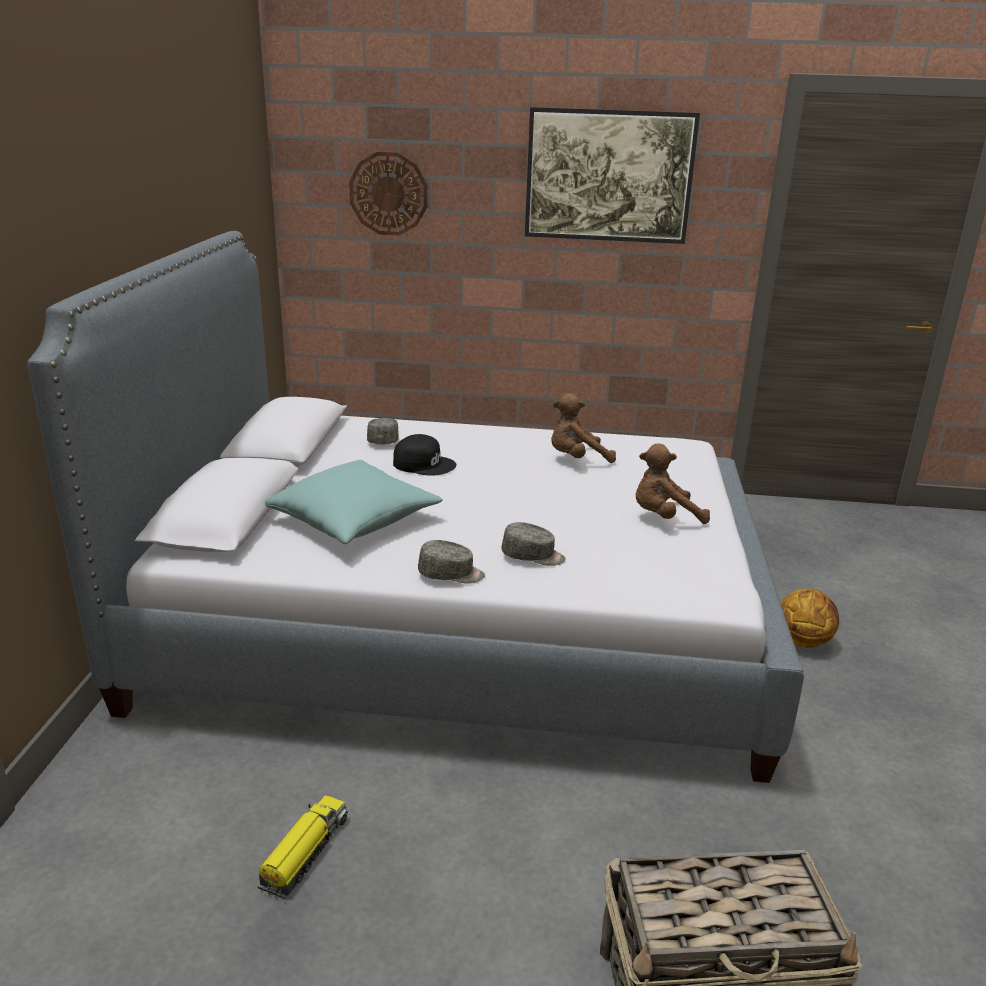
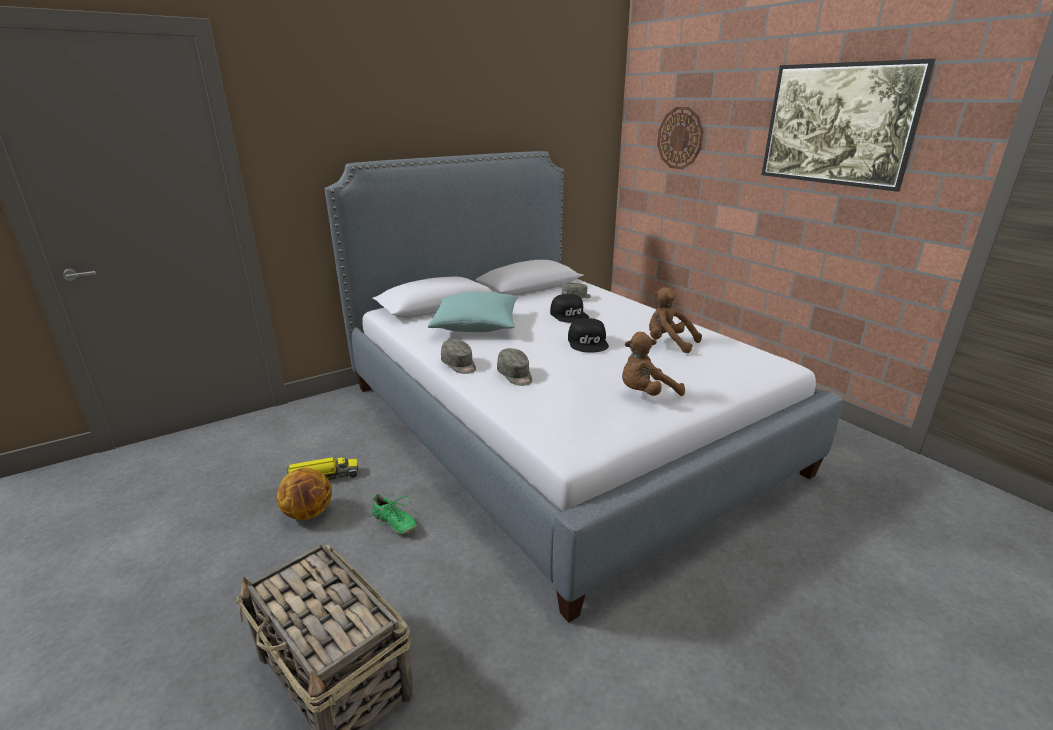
camera: 50 degrees right, 0 degrees up
(490, 830) = (394, 523): none -> green shoe
(514, 488) = (588, 342): none -> black cap
(664, 517) = (646, 394): brown plush toy -> brown plush toy turned 60 degrees counterclockwise
(803, 641) = (773, 571): basketball -> basketball (309, 513)

